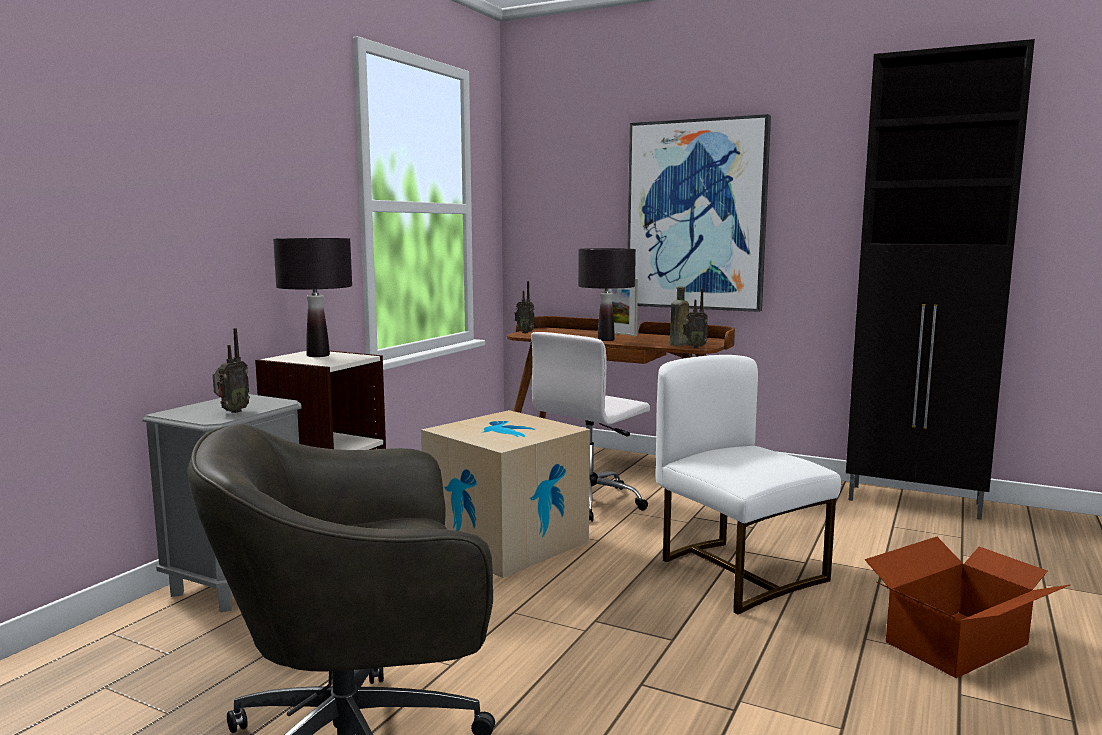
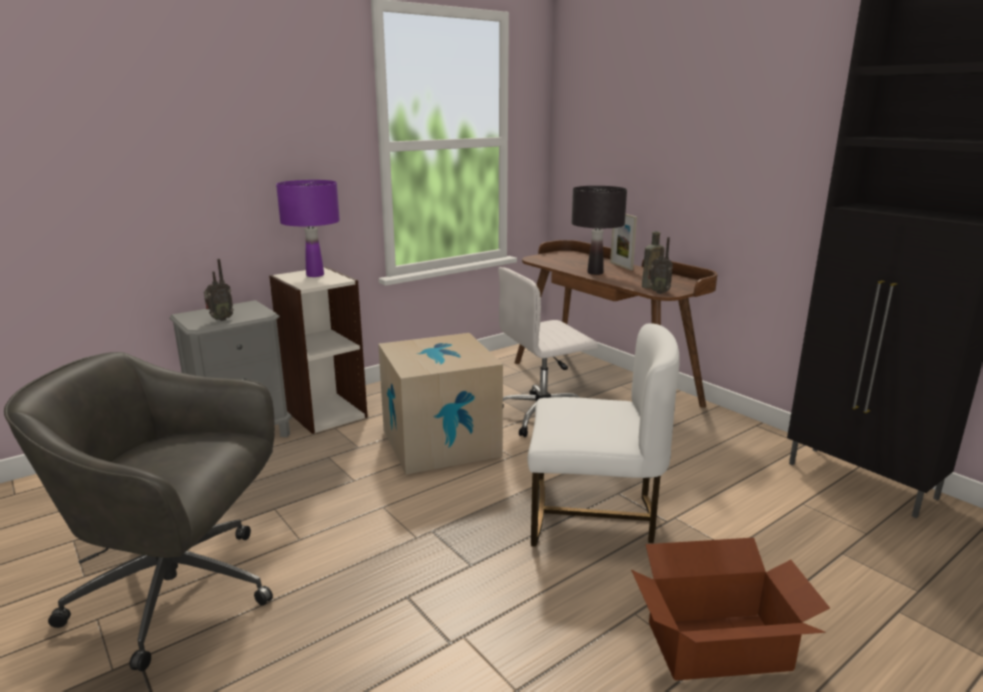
camera: 25 degrees right, 10 degrees up
(318, 355) = (315, 275): black table lamp -> purple table lamp
(525, 332) = (542, 256): radio -> none
(696, 215) = (701, 156): picture -> none
(736, 572) = (592, 515): white chair -> white chair turned 105 degrees clockwise

